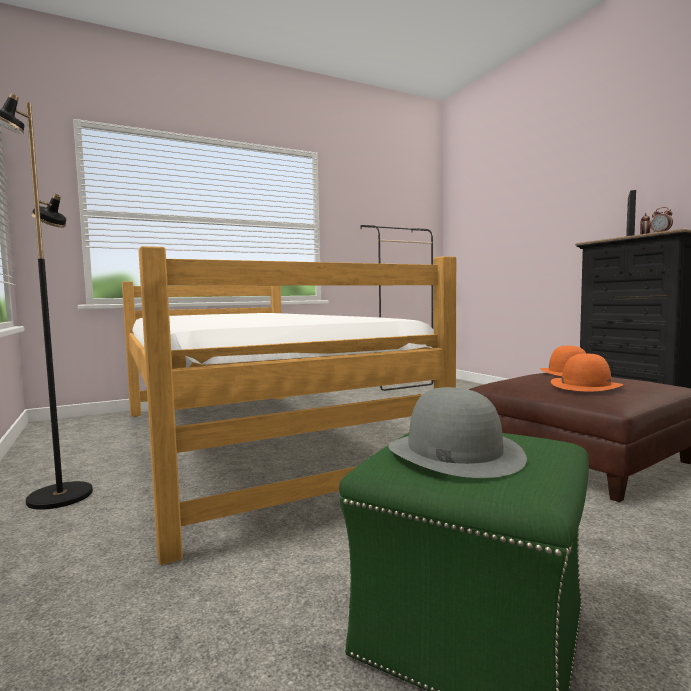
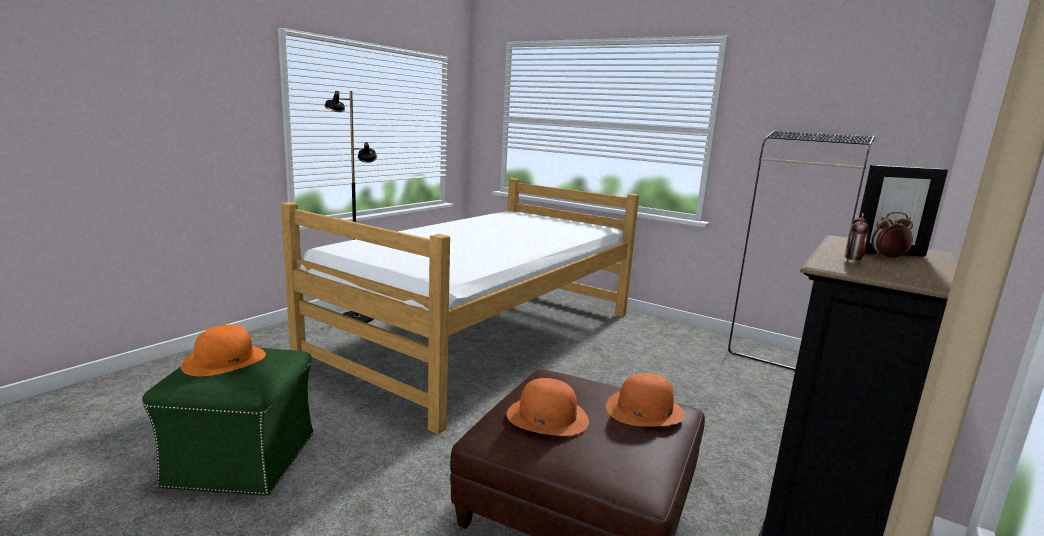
camera: 60 degrees right, 10 degrees up
(453, 452) = (225, 360): grey hat -> orange hat

